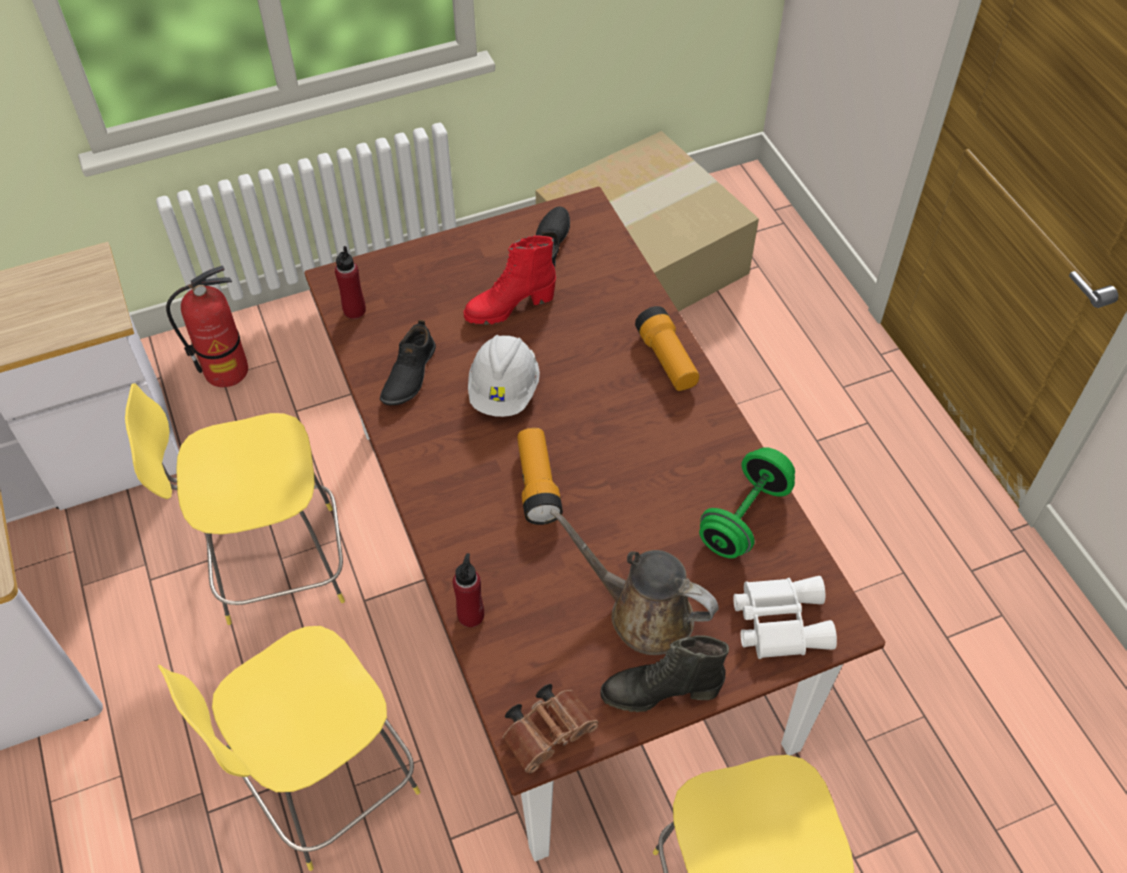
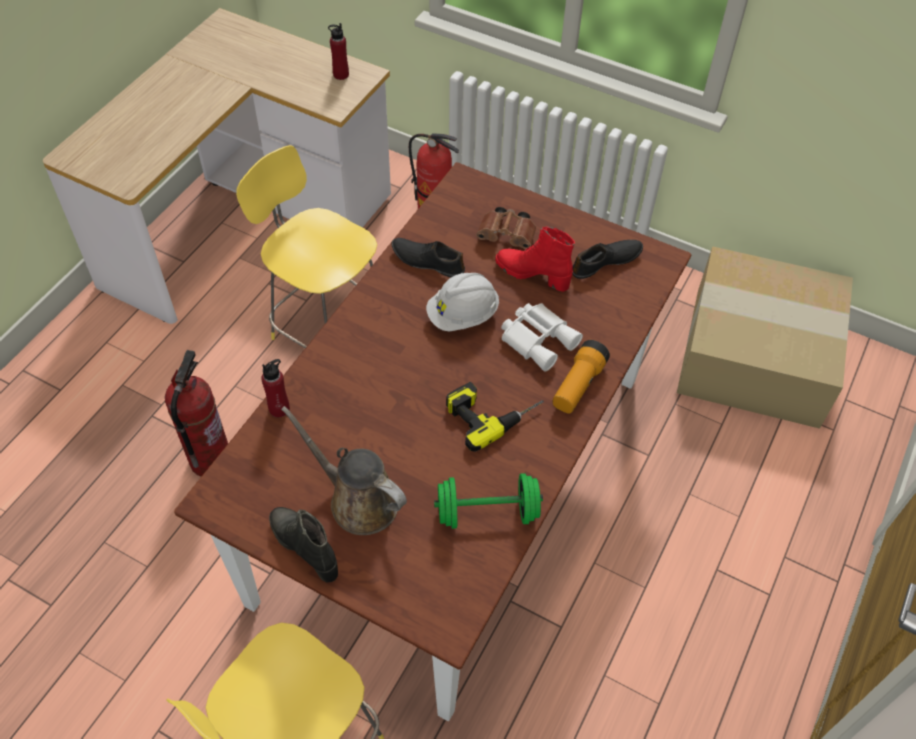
camera: 50 degrees right, 0 degrees up
(326, 785) = (210, 460): yellow stool -> fire extinguisher
(354, 310) = (450, 203): red bottle -> red bottle (341, 74)
(408, 374) = (427, 261): black shoe -> black shoe turned 45 degrees clockwise
(537, 485) = (405, 380): flashlight -> none
(550, 731) = (229, 503): brown binoculars -> brown binoculars (508, 236)
(636, 441) = (491, 411): none -> power drill
(643, 613) = (358, 500): brown watering can -> brown watering can turned 45 degrees counterclockwise
(779, 620) = (420, 585): white binoculars -> white binoculars (538, 338)

